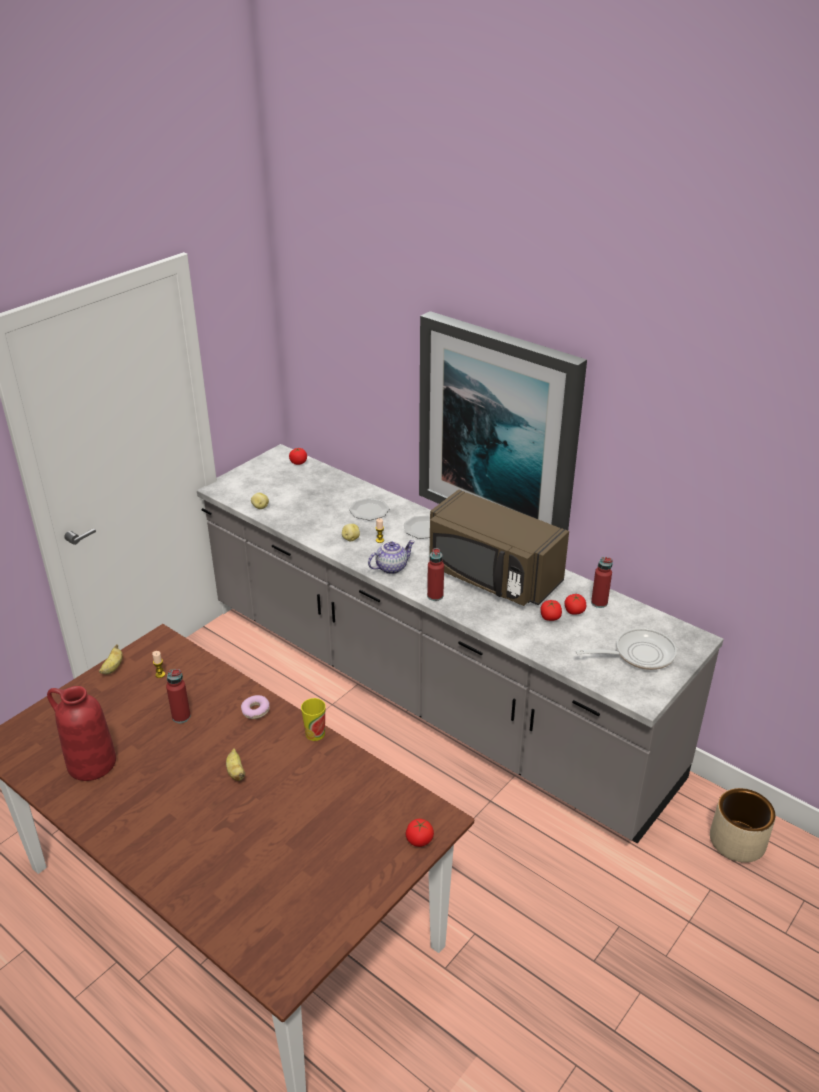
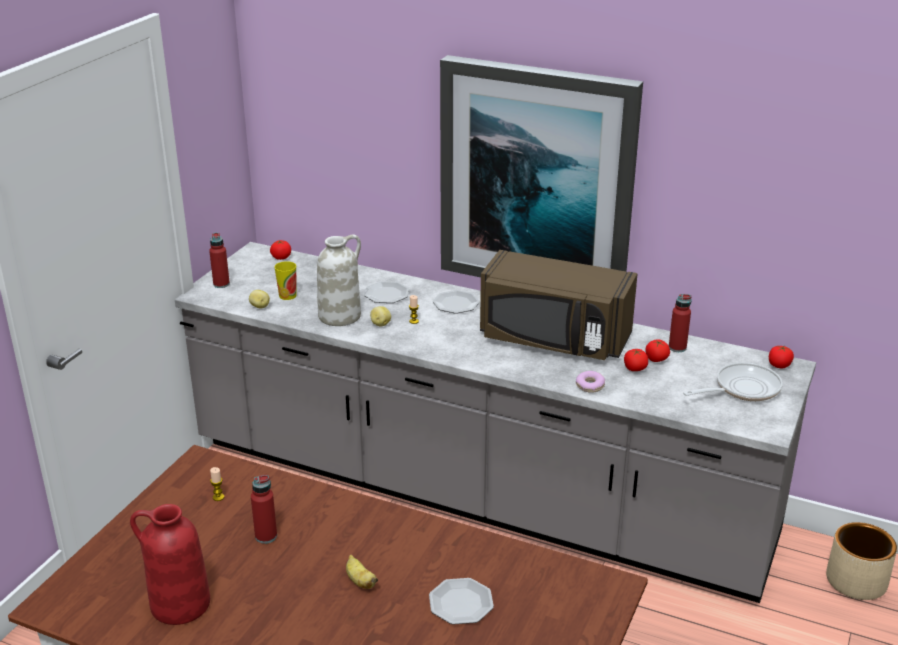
camera: 15 degrees left, 5 degrees down
(113, 668) = (156, 500): banana -> none
(255, 710) = (351, 515): donut -> donut (590, 386)
(307, 809) = (461, 603): none -> plate
(315, 733) = (431, 526): cup -> cup (287, 295)
(321, 525) = (340, 315): none -> white vase
(391, 567) = (440, 345): teapot -> none
(419, 840) = (600, 610): tomato -> tomato (779, 365)
(435, 596) = (503, 366): red bottle -> red bottle (221, 284)

